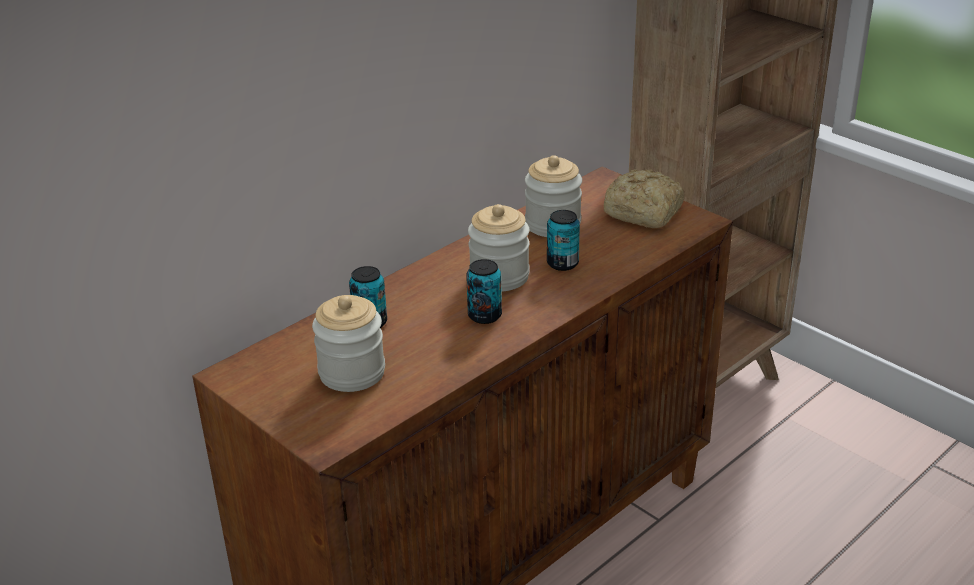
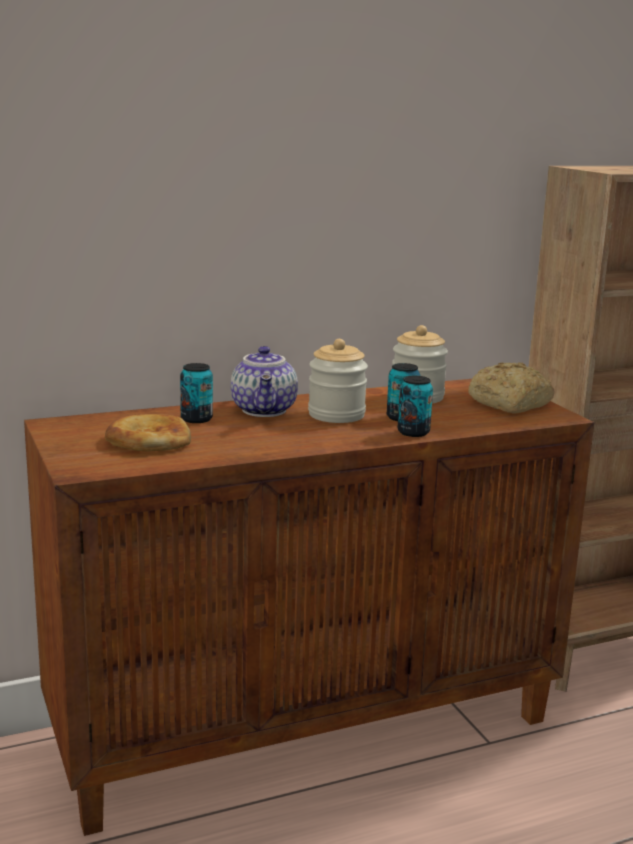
camera: 20 degrees right, 15 degrees down
(352, 373) = (149, 440): jar -> bread
(426, 289) = (265, 410): none -> teapot
(484, 315) = (298, 432): can -> can (413, 432)

